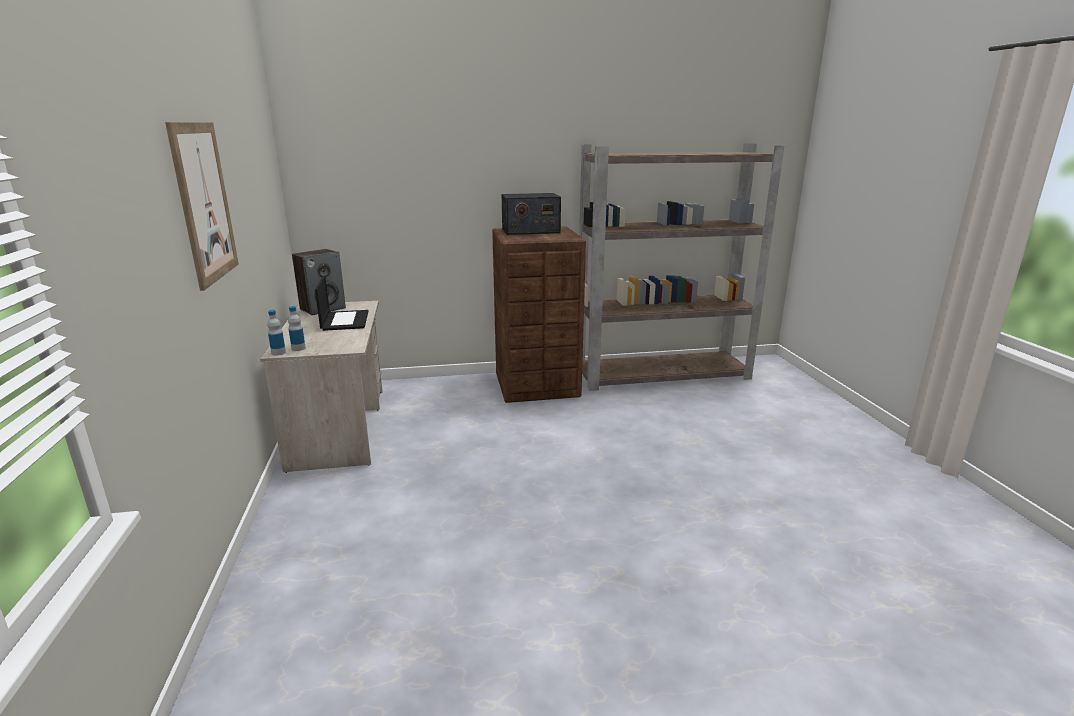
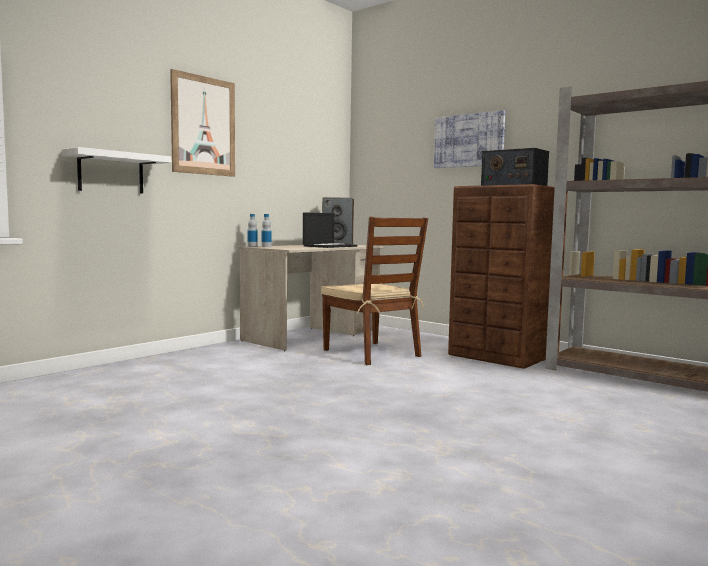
camera: 50 degrees right, 15 degrees down
(161, 330) = (111, 173): none -> white shelf
(450, 429) = (372, 353): none -> brown chair
(459, 175) = (469, 140): none -> picture

